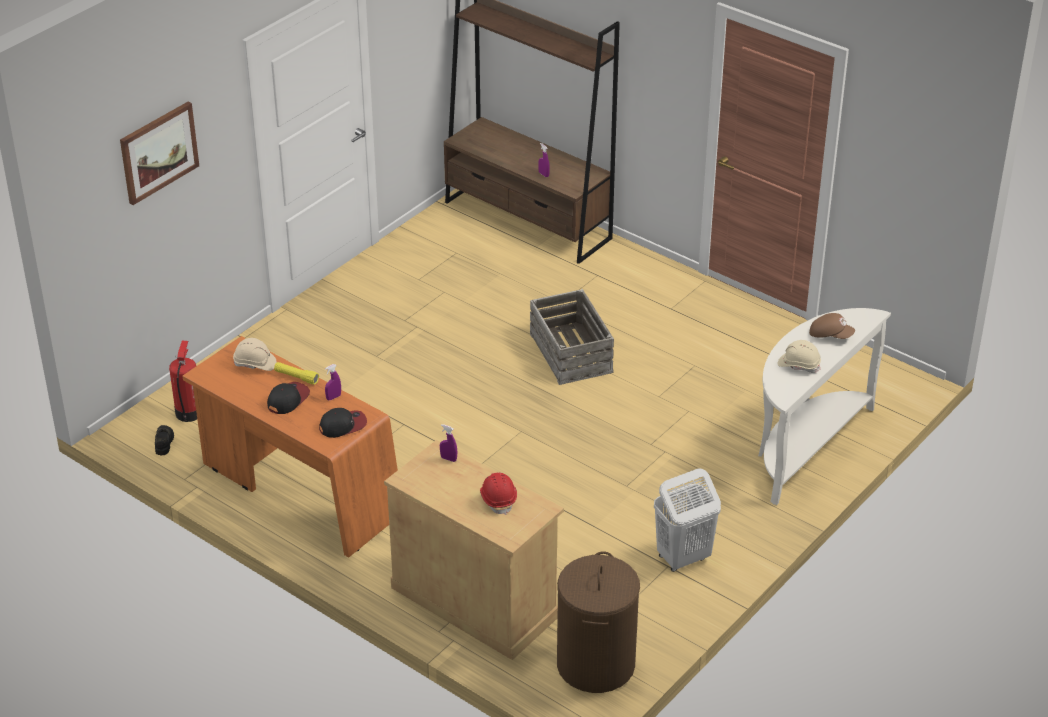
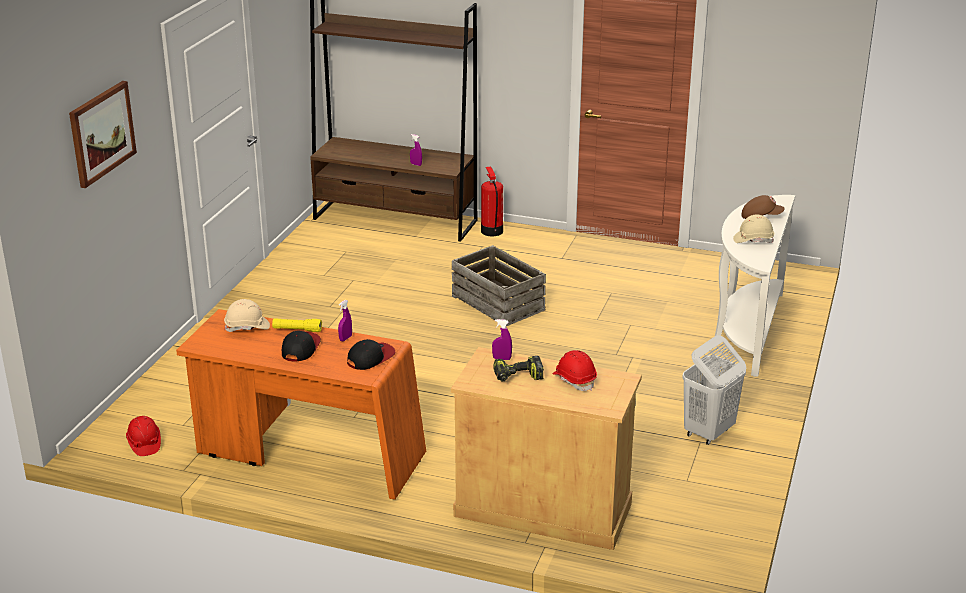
camera: 20 degrees left, 10 degrees down
(164, 442) = (144, 444): black shoe -> red hard hat
(189, 412) = (157, 414): fire extinguisher -> fire extinguisher (492, 231)
(450, 483) = (517, 377): none -> power drill
(596, 665) = (695, 535): brown laundry basket -> none

